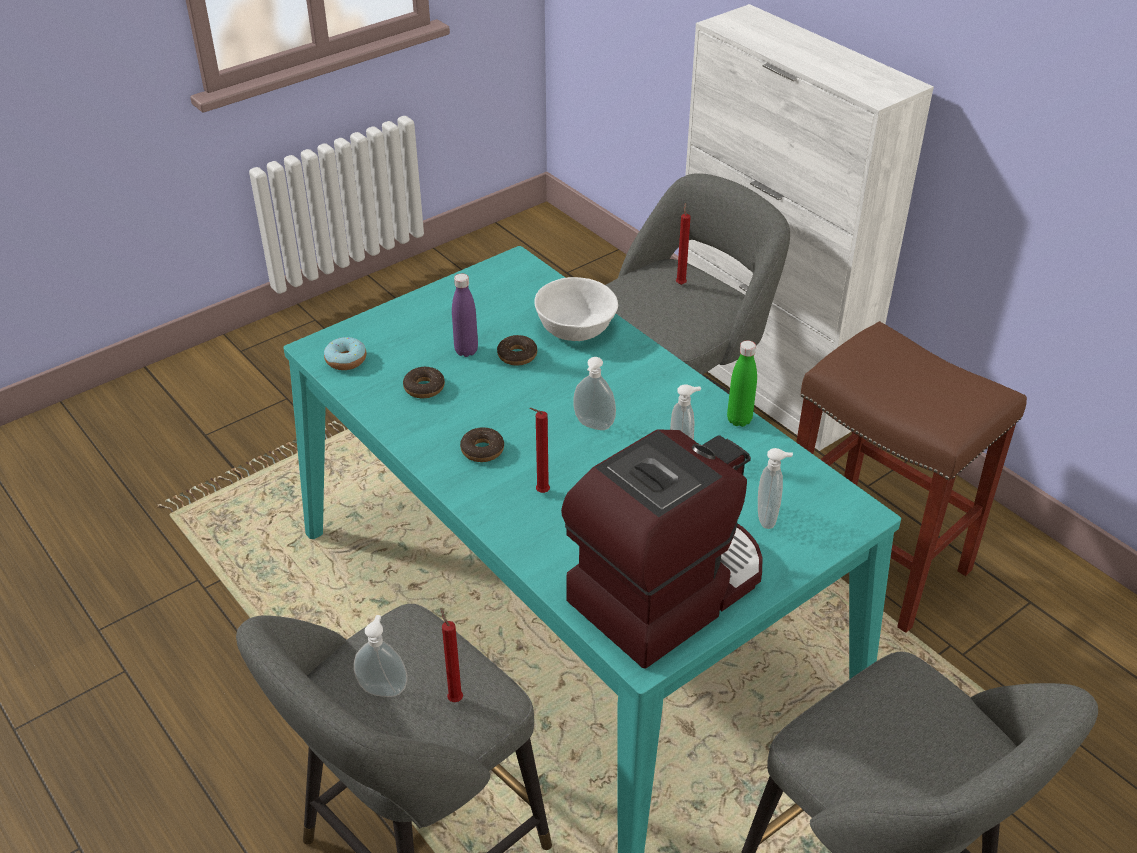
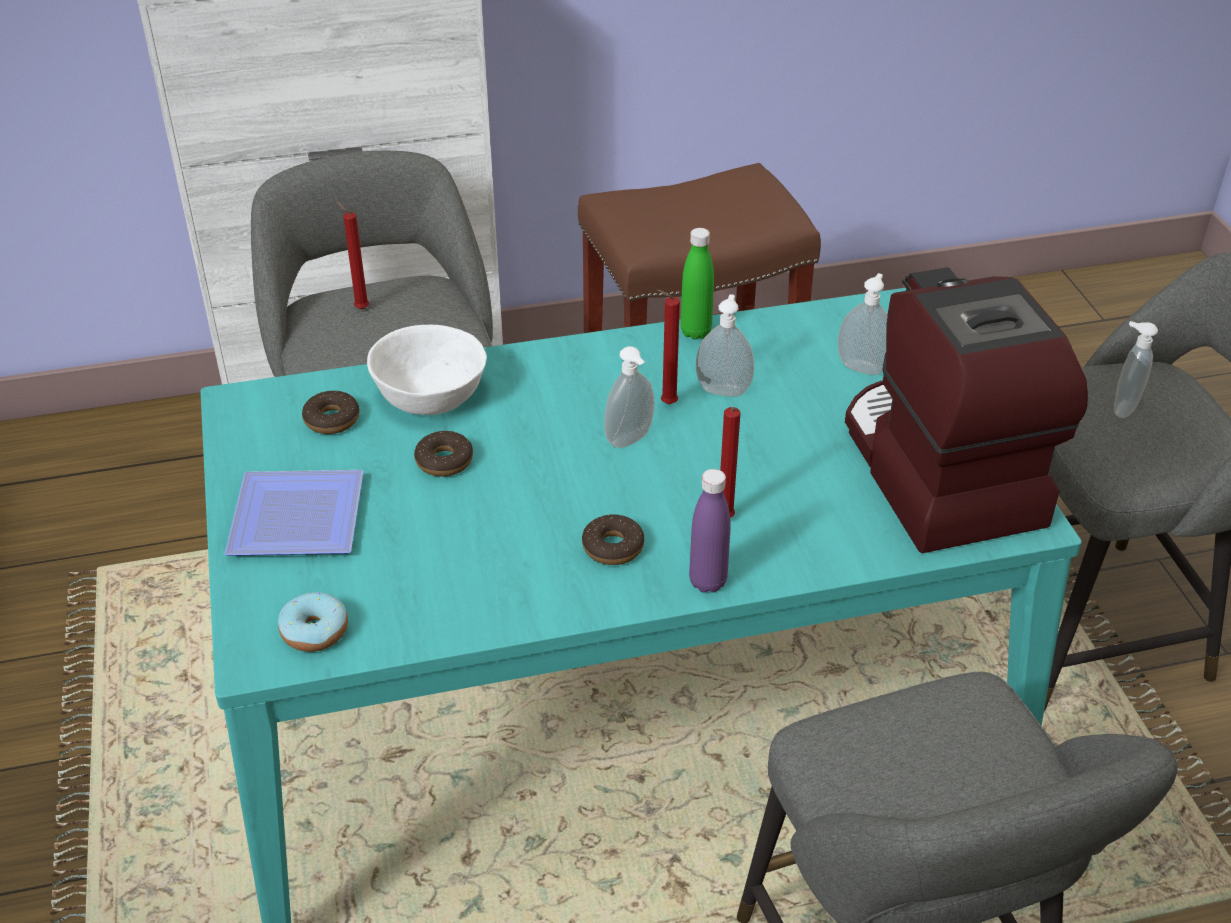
camera: 65 degrees left, 0 degrees up
(384, 688) = (932, 794): soap dispenser -> soap dispenser (1122, 407)
(424, 388) = (444, 566): donut -> donut (332, 419)
(433, 318) = (293, 515): none -> plate
(454, 698) = (971, 729): red candle -> red candle (666, 404)
(466, 351) = (395, 504): purple bottle -> purple bottle (707, 582)

